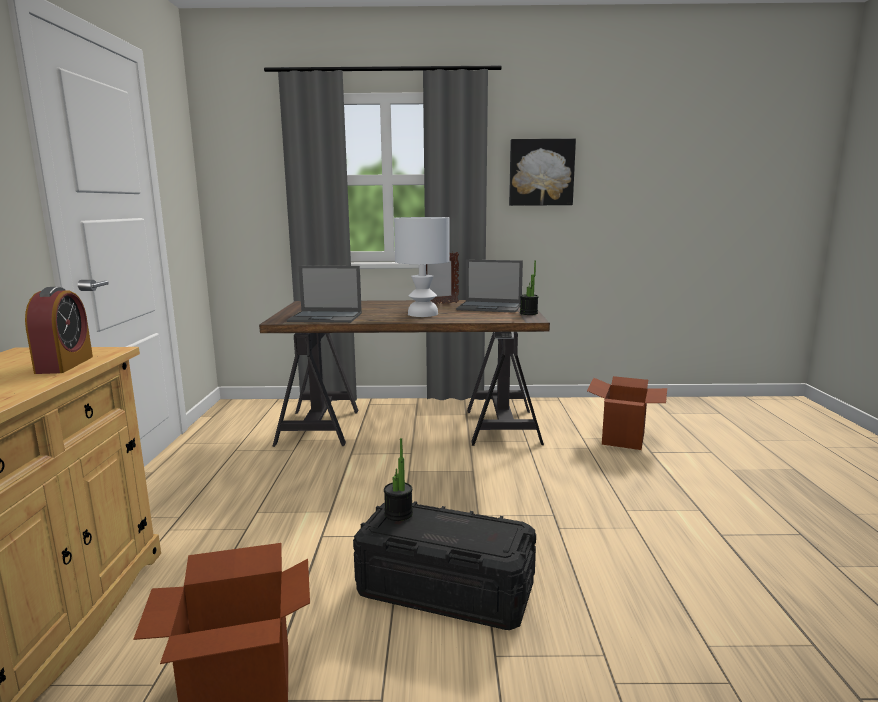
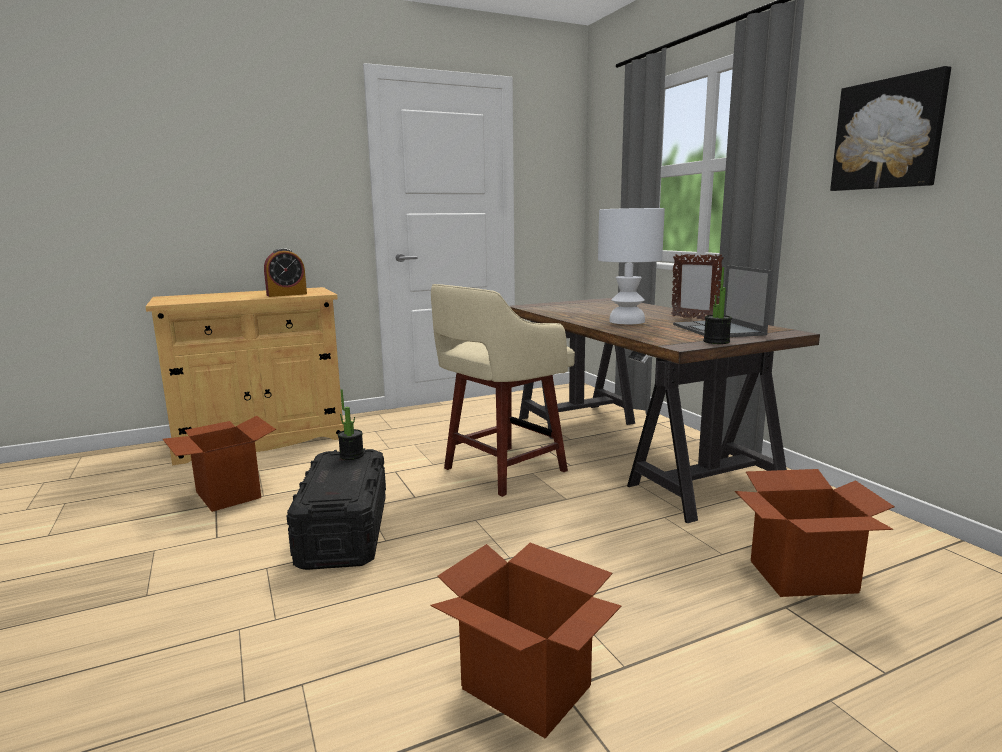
camera: 65 degrees right, 0 degrees up
(326, 317) = (558, 309): laptop -> none
(389, 482) = (501, 471): none -> beige stool
(718, 545) = (527, 688): none -> cardboard box

